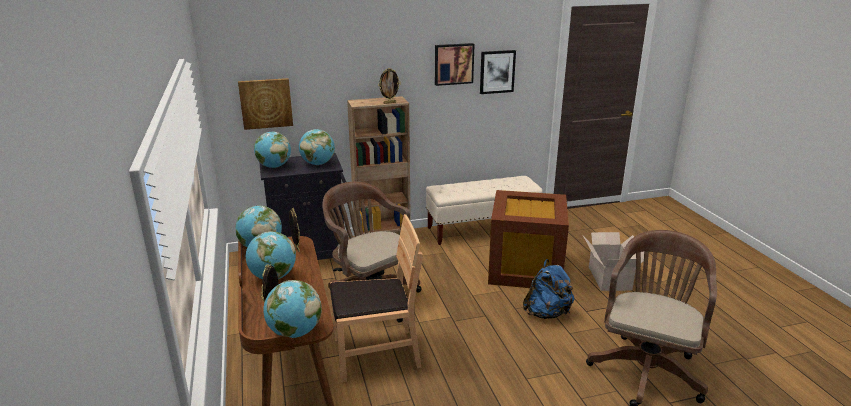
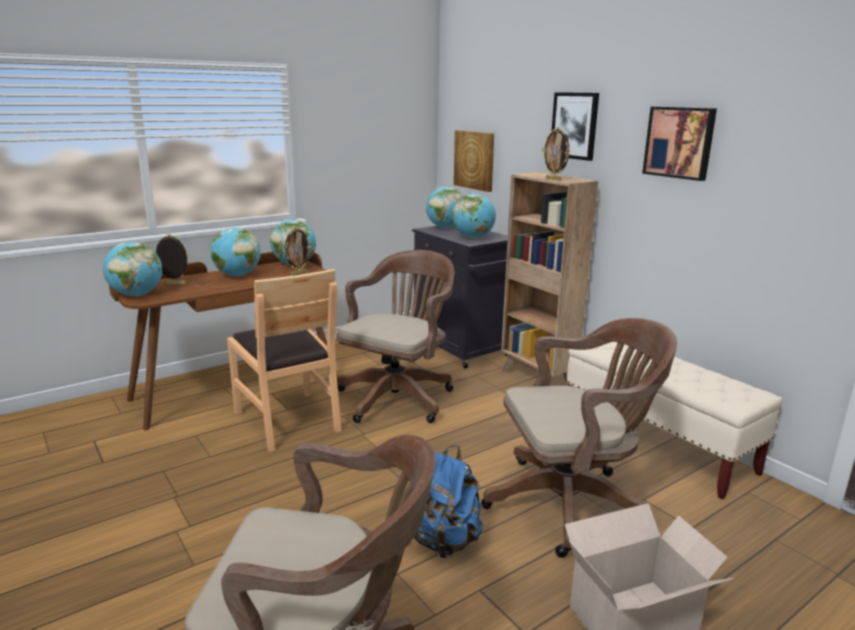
camera: 70 degrees right, 5 degrees down
(497, 71) = (755, 169): picture -> picture (574, 125)
(526, 268) = (571, 503): brown storage box -> brown office chair

